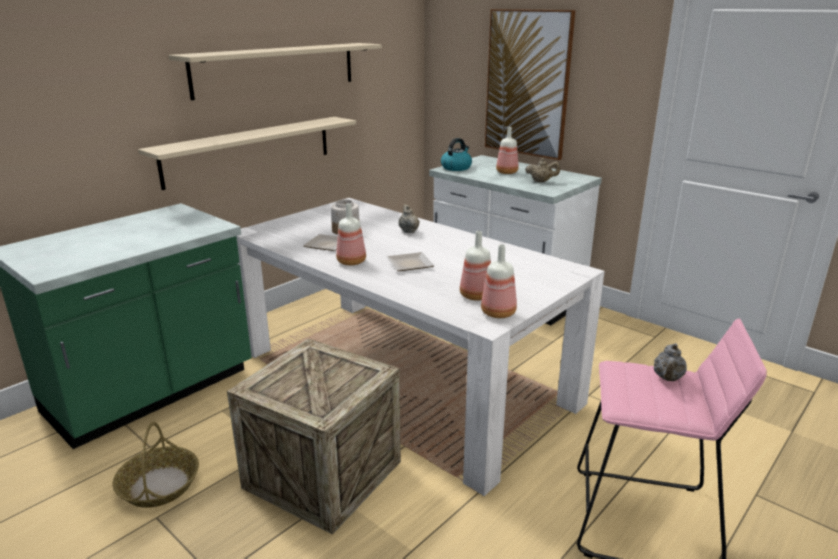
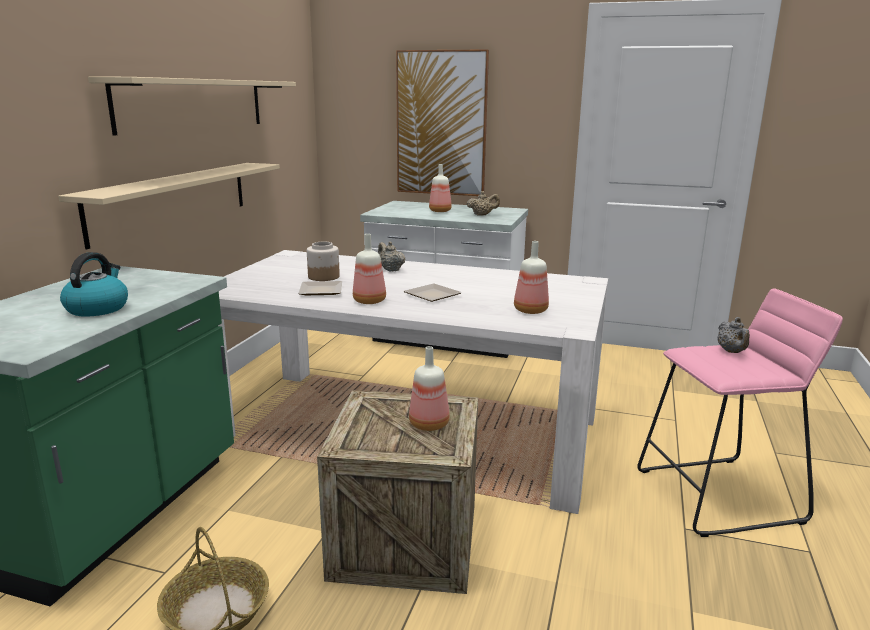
camera: 25 degrees left, 5 degrees down
(456, 167) = (385, 211): kettle -> kettle (97, 308)
(499, 313) = (570, 319): bottle -> bottle (429, 424)

